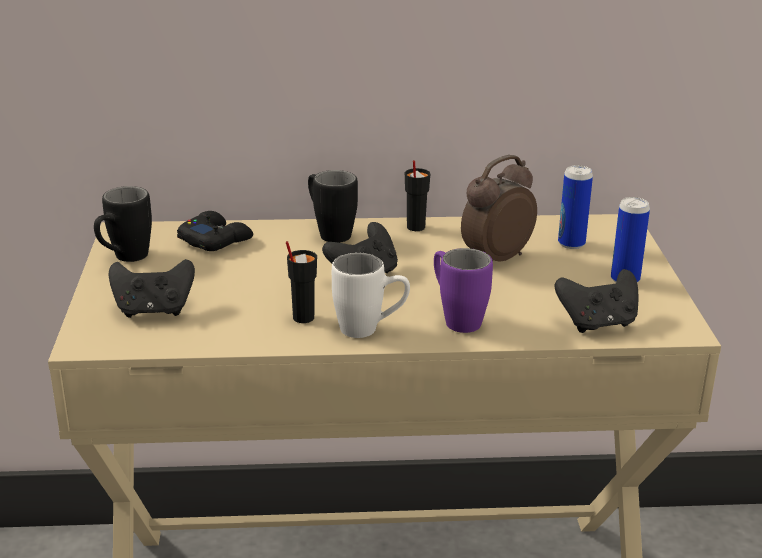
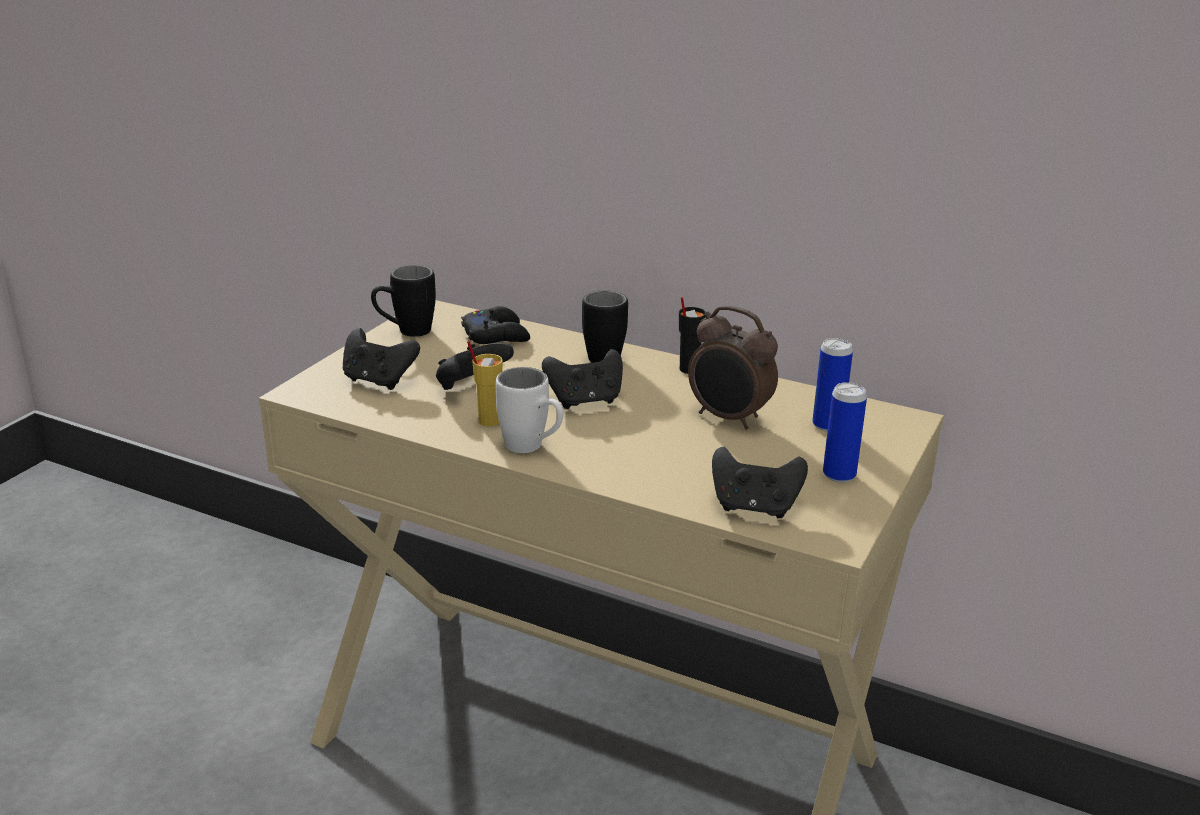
camera: 30 degrees right, 0 degrees up
(250, 292) = (471, 387): none -> black game controller
(302, 317) = (488, 421): black cup -> yellow cup
(455, 318) = (621, 461): purple mug -> none
(494, 259) = (728, 418): alarm clock -> alarm clock turned 135 degrees counterclockwise

